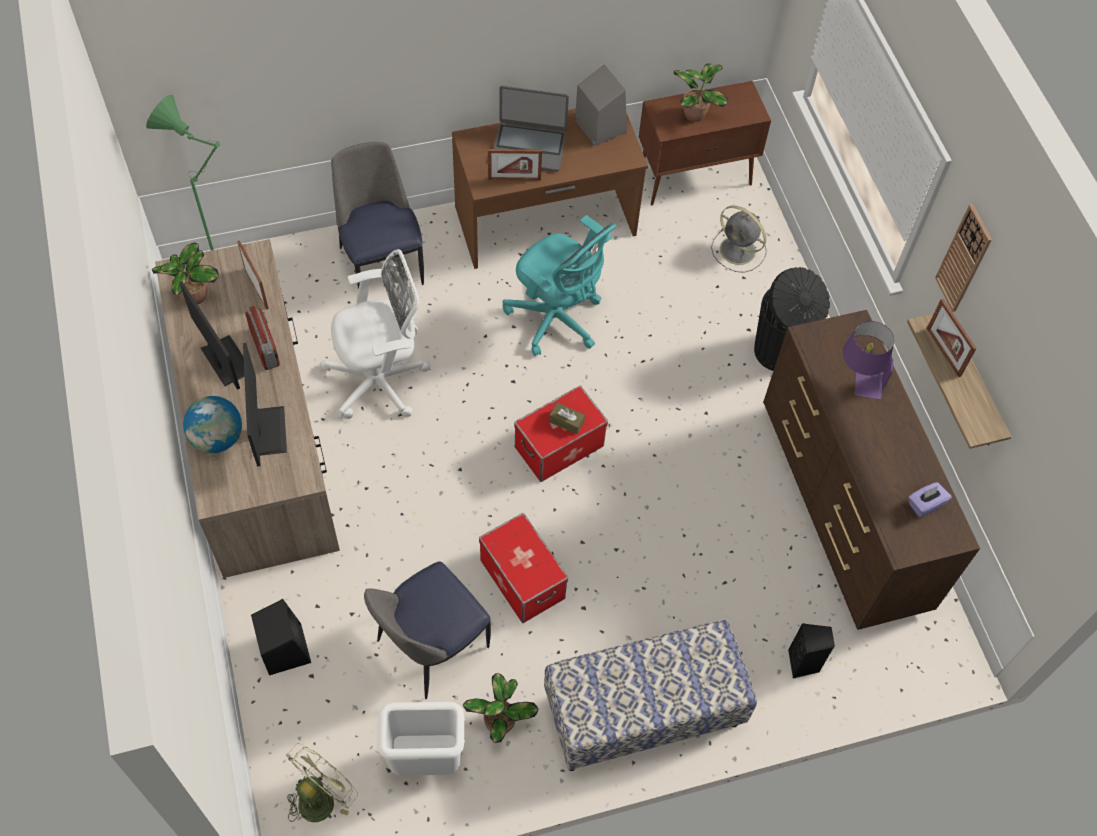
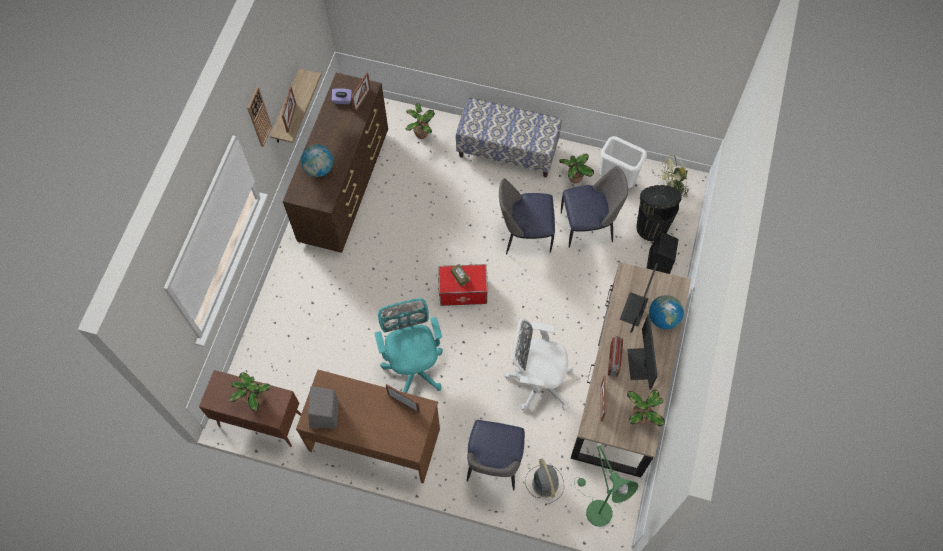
camera: 145 degrees left, 5 degrees up
(523, 579) = (525, 234): storage box -> chair
(529, 147) = (379, 422): laptop -> none
(739, 251) = (276, 354): grey fan -> grey fan (544, 482)
(780, 352) = (306, 280): black trash can -> black trash can (651, 226)
(803, 663) = (421, 133): black speaker -> potted plant
(859, 379) = (319, 169): purple table lamp -> globe
(895, 520) = (362, 100): none -> picture frame

